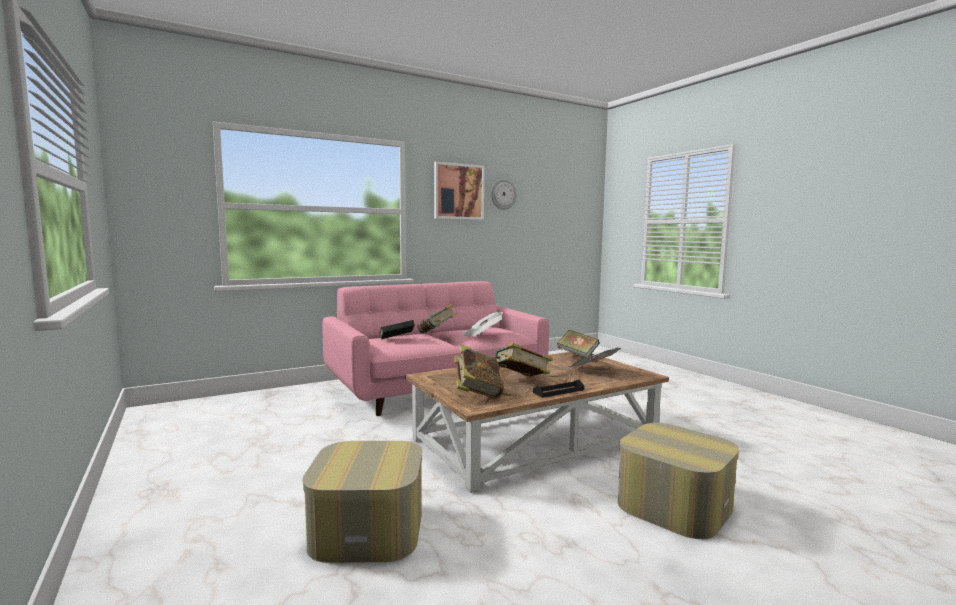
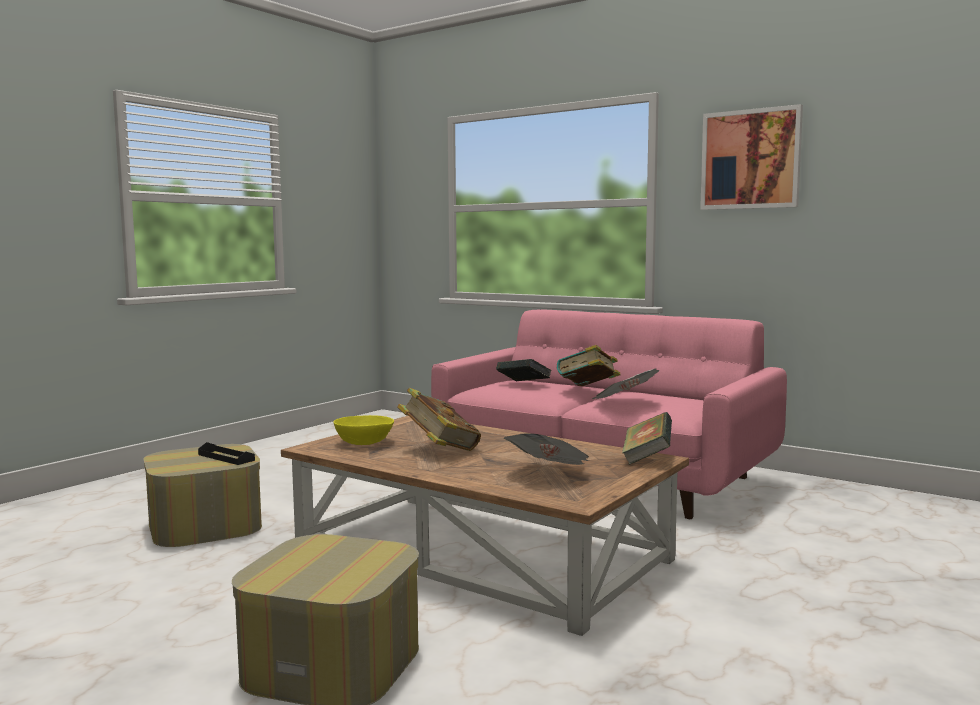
camera: 65 degrees right, 0 degrees up
(477, 393) = (364, 442): book -> yellow bowl
(503, 194) = (851, 153): wall clock -> none
(558, 391) = (411, 468): black tray -> black tray (226, 457)

